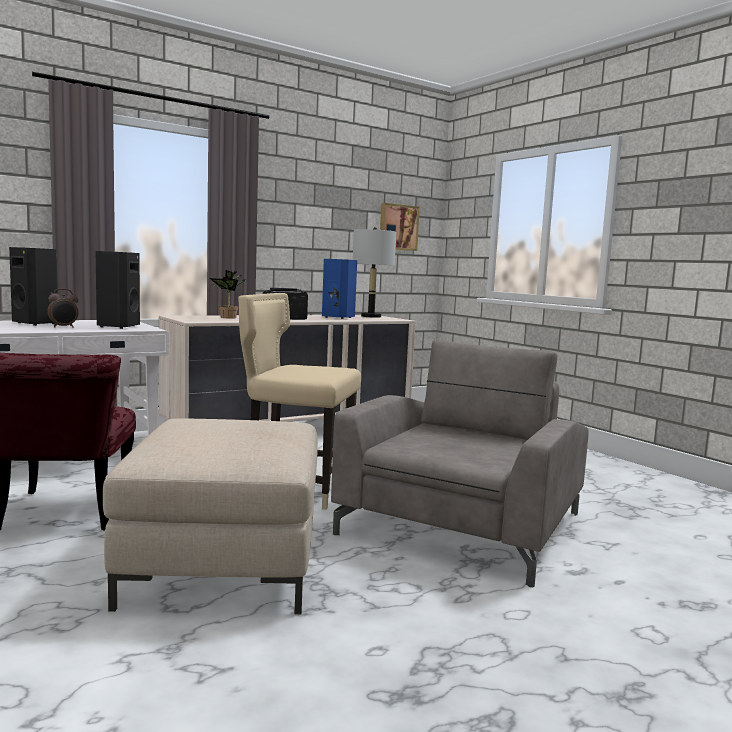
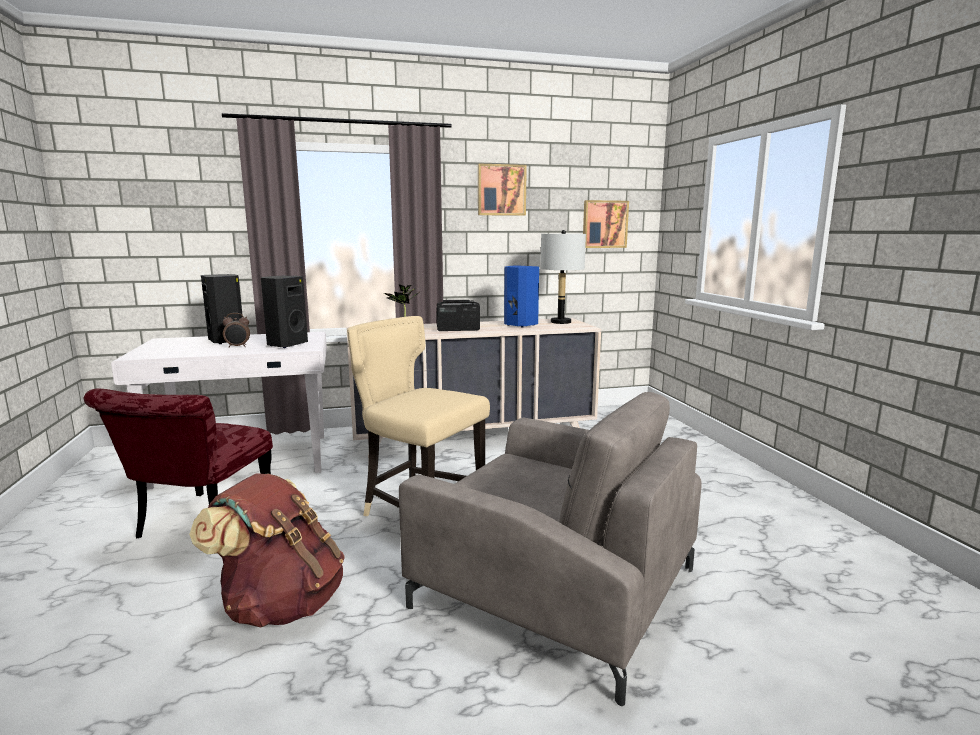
camera: 20 degrees right, 5 degrees up
(224, 560) = (281, 604): beige ottoman -> brown backpack
(308, 186) = (501, 190): none -> picture
(462, 524) = (555, 587): grey armchair -> grey armchair turned 75 degrees clockwise

